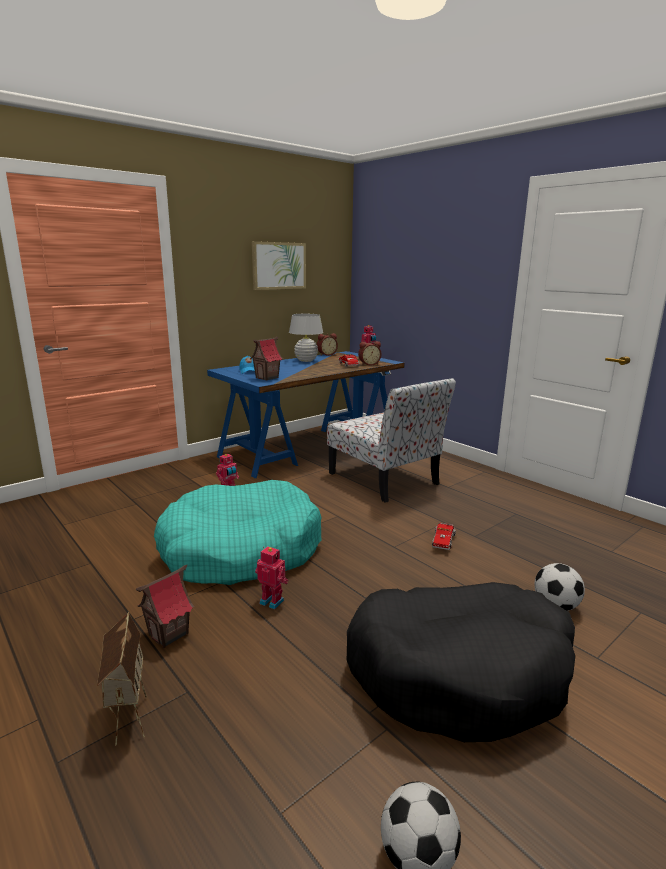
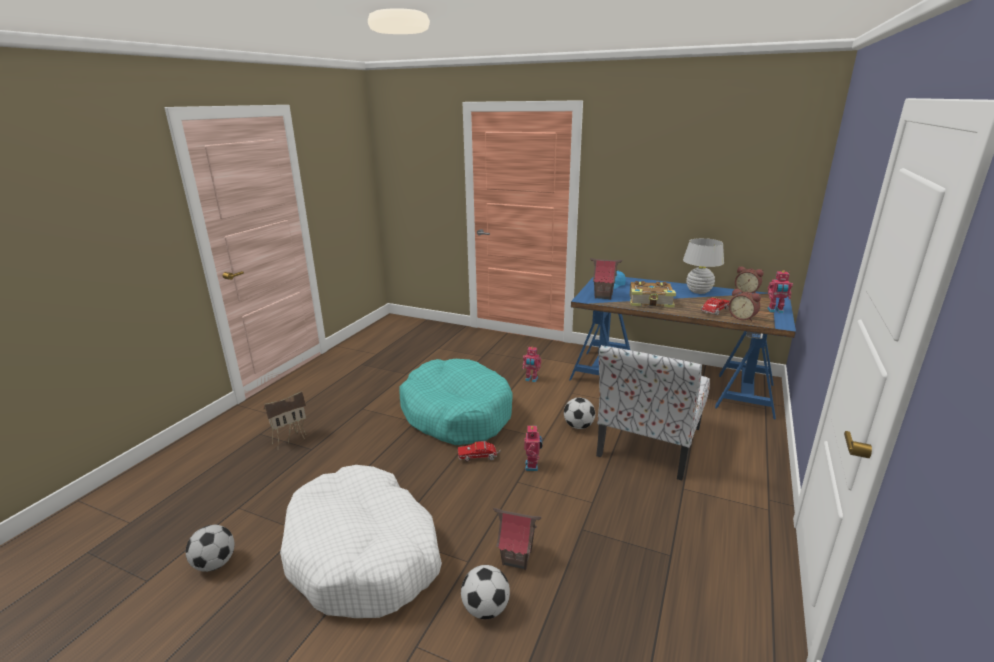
camera: 65 degrees right, 5 degrees up
(169, 634) = (354, 425): toy house -> toy house (516, 558)
(272, 601) = (404, 447): toy robot -> toy robot (532, 466)
(279, 266) = (699, 183): picture -> none
(304, 371) = (651, 301): none -> book
(335, 496) = (578, 426): none -> football
(443, 541) = (552, 509): toy truck -> toy truck (479, 456)
(459, 671) = (364, 555): black dog bed -> white dog bed

